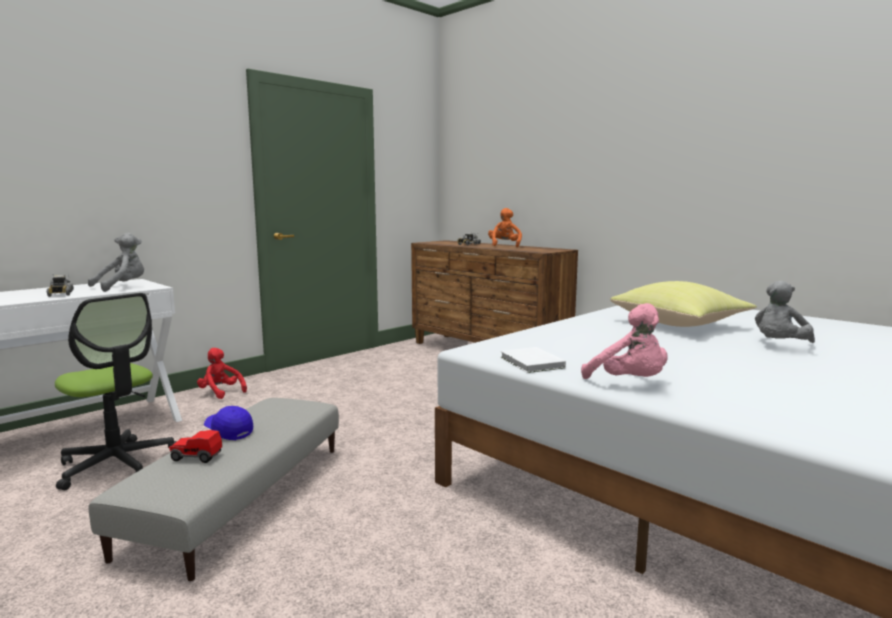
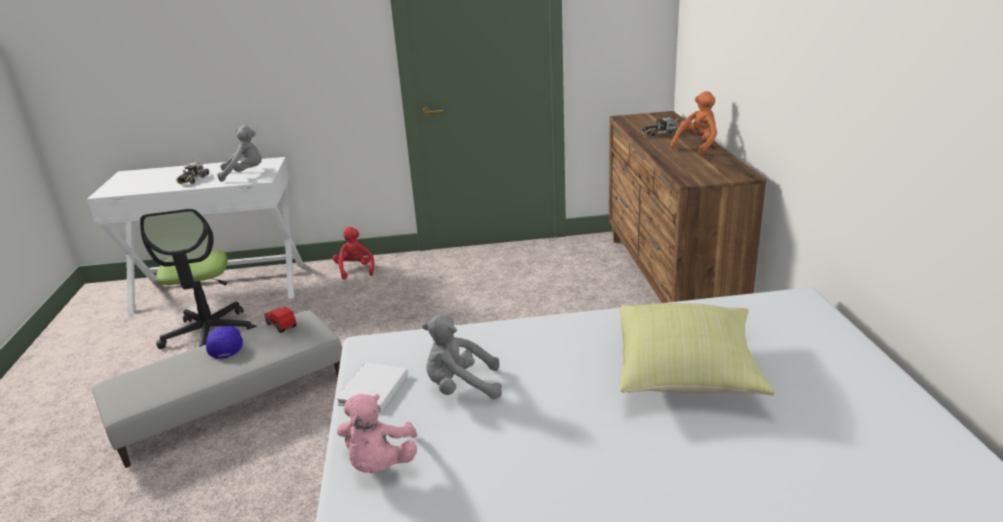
camera: 40 degrees right, 15 degrees up
(196, 457) = (176, 368): toy car -> toy car (281, 325)
(779, 345) = (707, 475): grey plush toy -> grey plush toy (461, 387)

